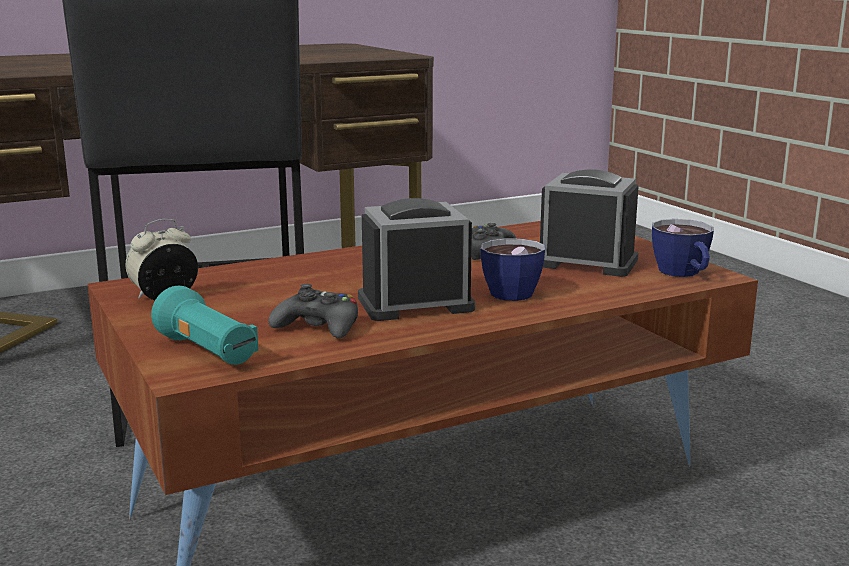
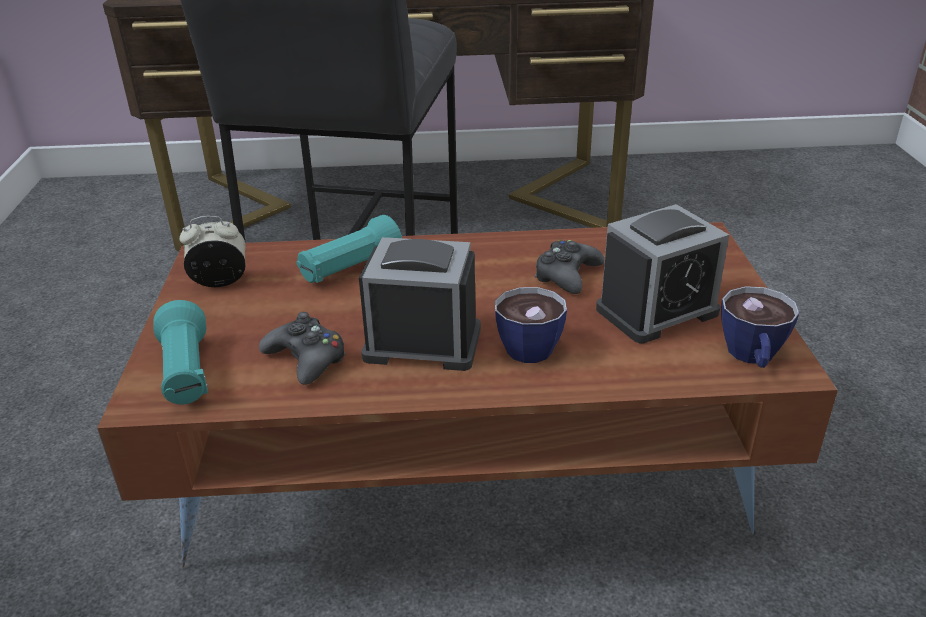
camera: 25 degrees right, 15 degrees up
(291, 275) = (350, 269): none -> turquoise flashlight
(586, 262) = (657, 311): alarm clock -> alarm clock turned 105 degrees clockwise

